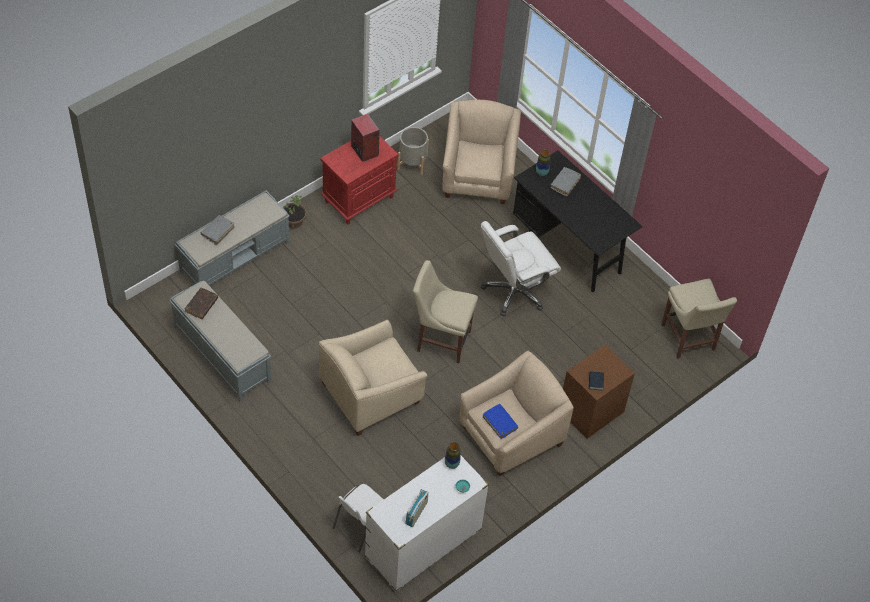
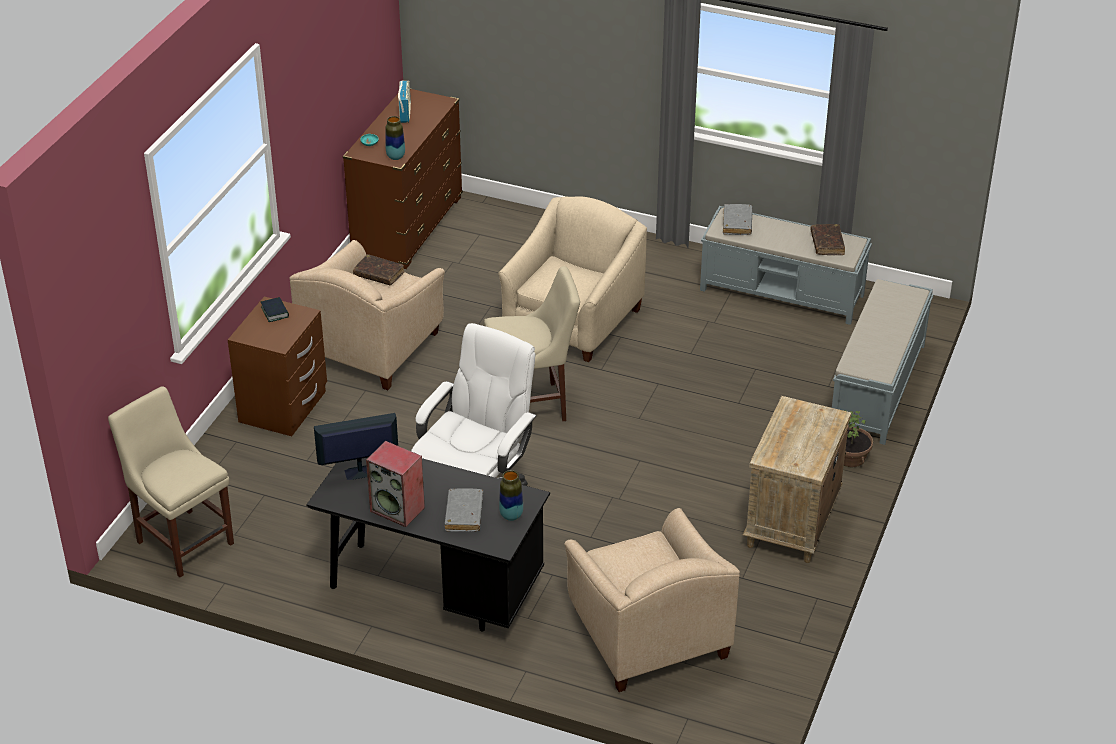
camera: 155 degrees right, 15 degrees down
(217, 232) = (896, 317): grey book -> grey book (737, 224)
(359, 199) = (792, 523): red nightstand -> beige nightstand
(361, 525) = (486, 218): white chair -> none
(364, 150) = (801, 446): speaker -> speaker (398, 509)
(412, 163) = (764, 609): grey planter -> none
(423, 544) = (408, 227): white dresser -> brown dresser
(500, 423) = (379, 274): blue book -> brown book
(605, 232) = (359, 472): none -> monitor

